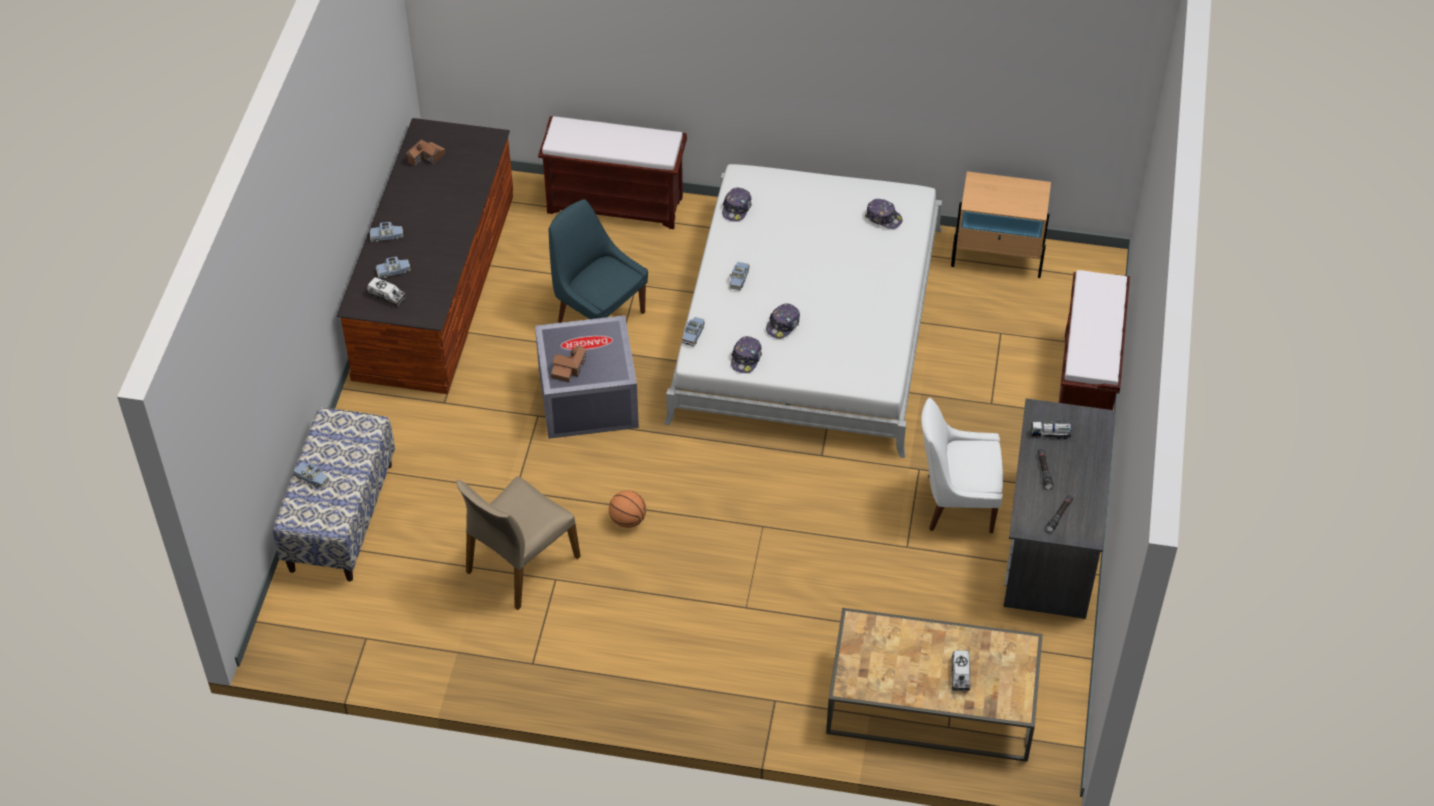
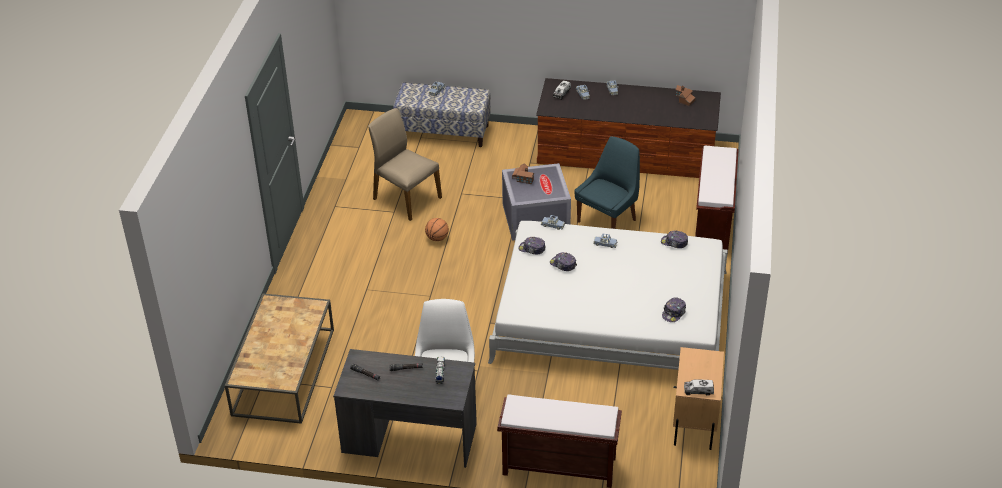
camera: 90 degrees right, 10 degrees down
(960, 675) = (270, 351): toy truck -> toy truck (698, 391)

